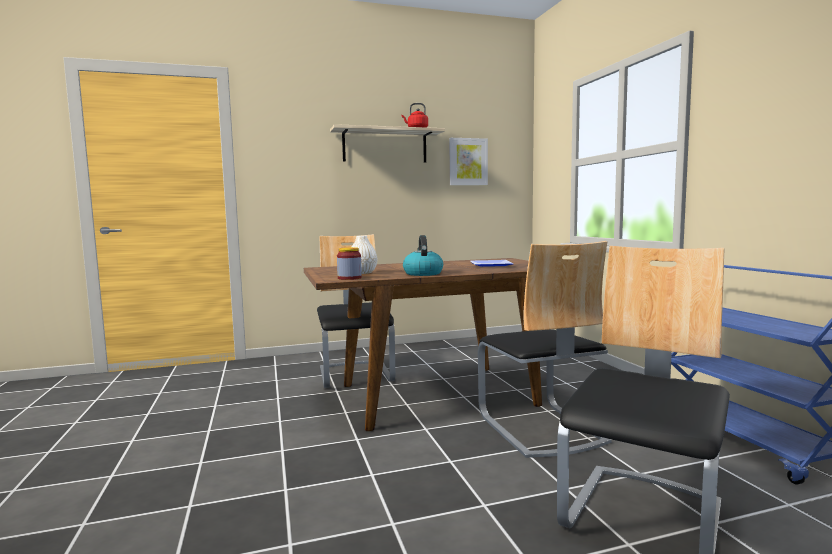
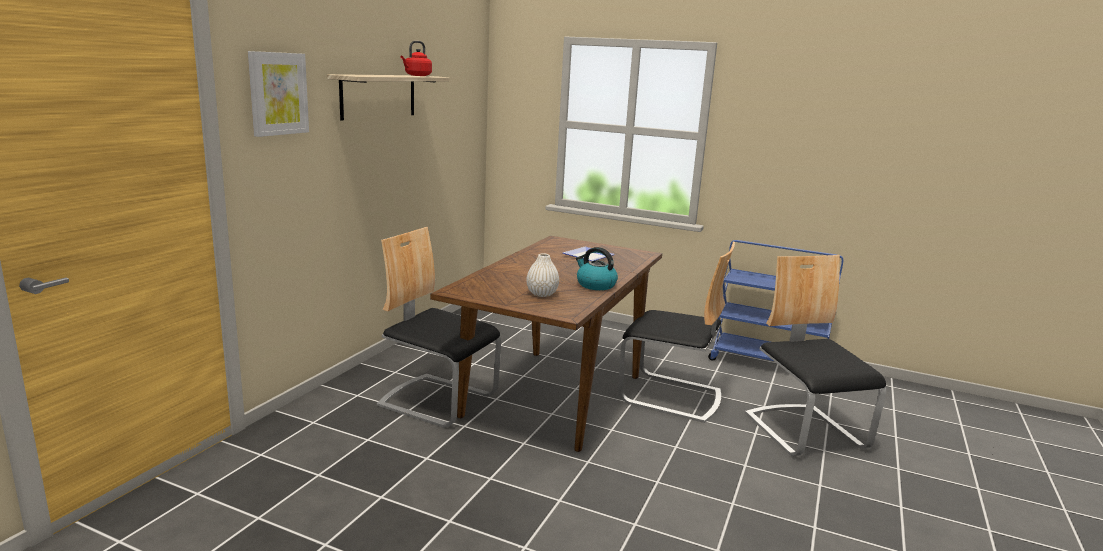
camera: 50 degrees left, 10 degrees up
(349, 278) = (570, 307): jar -> none
(468, 162) = (444, 111): picture -> picture (278, 93)

